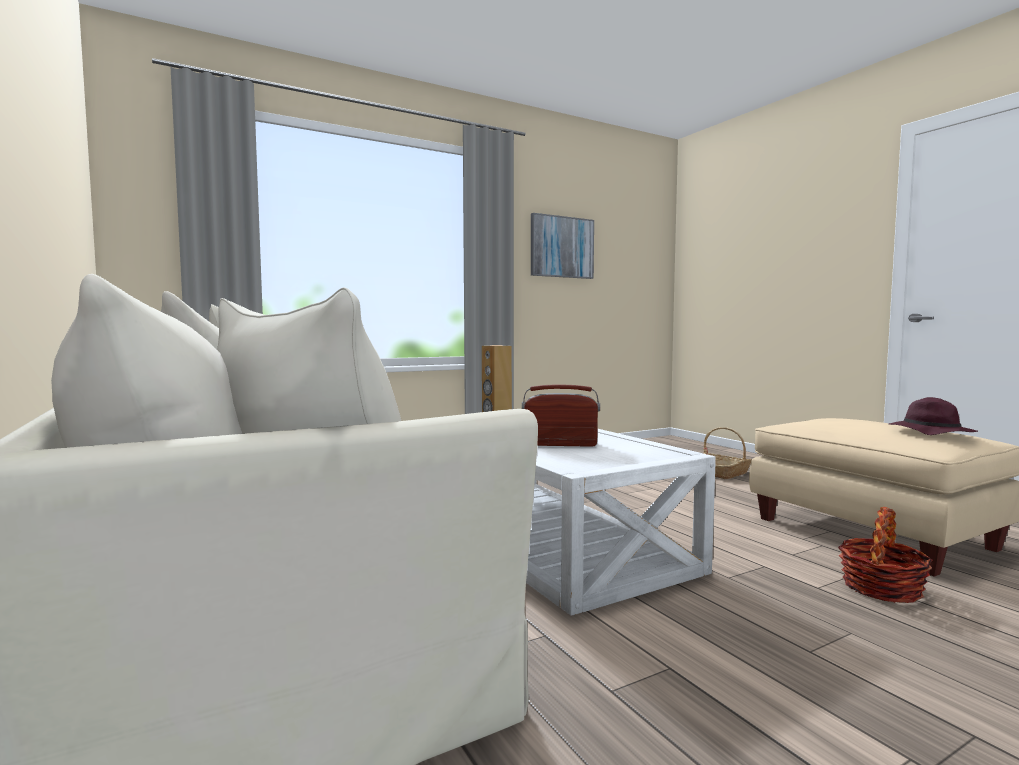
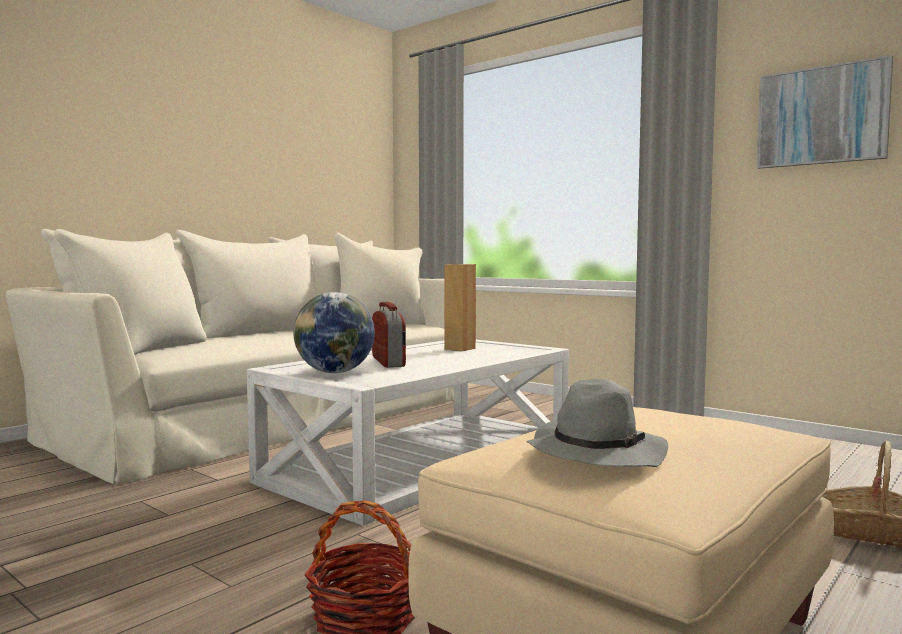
camera: 70 degrees right, 0 degrees up
(622, 456) = (335, 372): none -> globe
(929, 433) = (595, 453): purple hat -> grey hat

